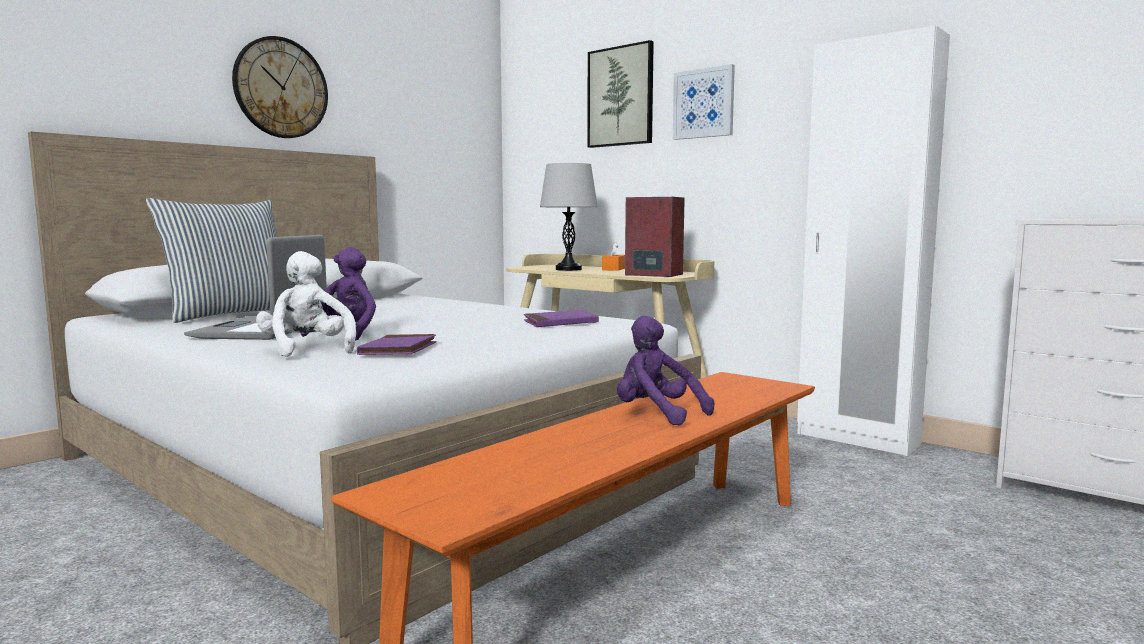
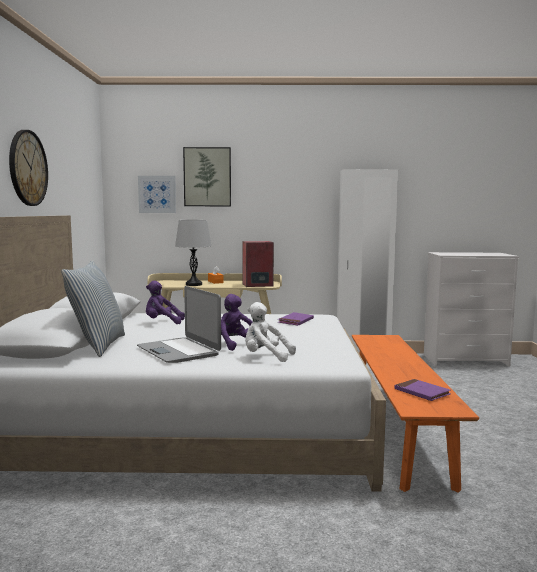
camera: 40 degrees left, 0 degrees up
(398, 350) = (303, 348): purple book -> purple book (422, 392)
(656, 414) = (391, 358): purple plush toy -> purple plush toy (162, 322)
(703, 103) = (265, 187): picture -> picture (157, 194)

